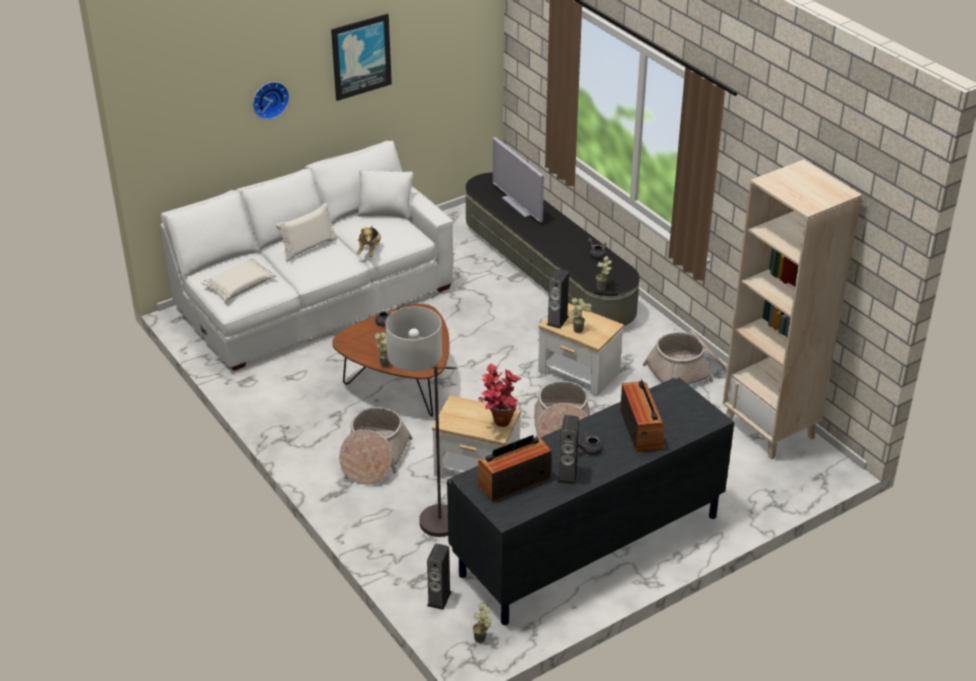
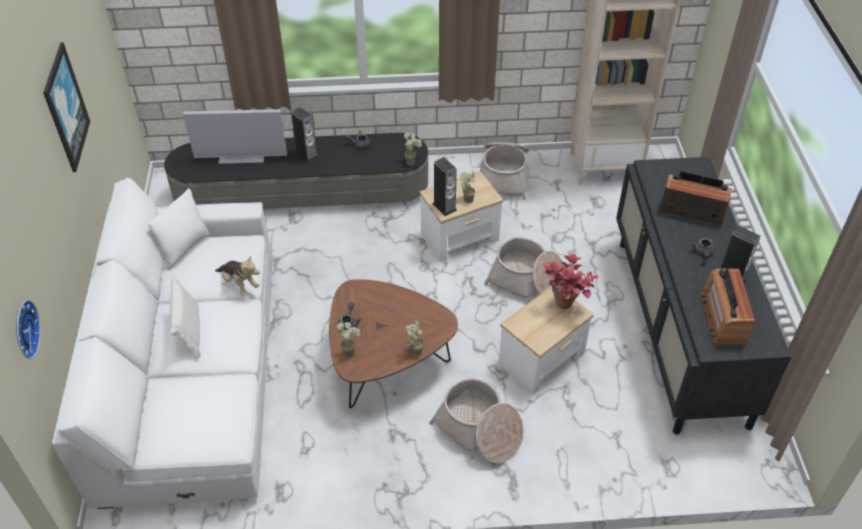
camera: 60 degrees left, 10 degrees up
(239, 284) = (200, 417): white pillow -> none
(269, 99) = (44, 216): wall clock -> wall clock (23, 329)
(427, 522) = (593, 427): white floor lamp -> none
(439, 598) = (699, 461): speaker -> speaker (307, 155)
(483, 640) = (764, 451): potted plant -> potted plant (351, 352)

